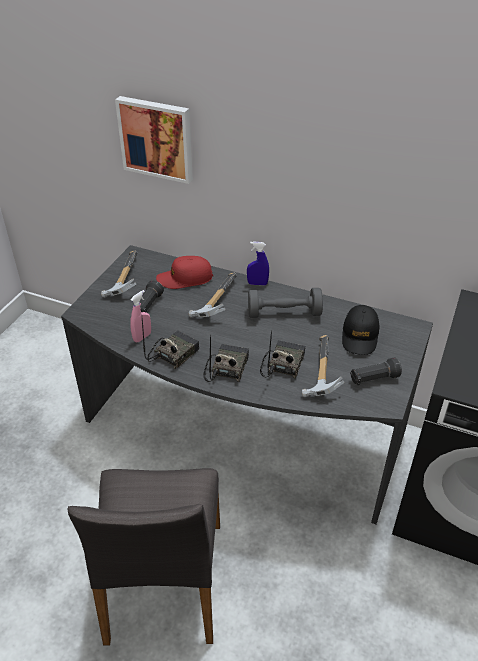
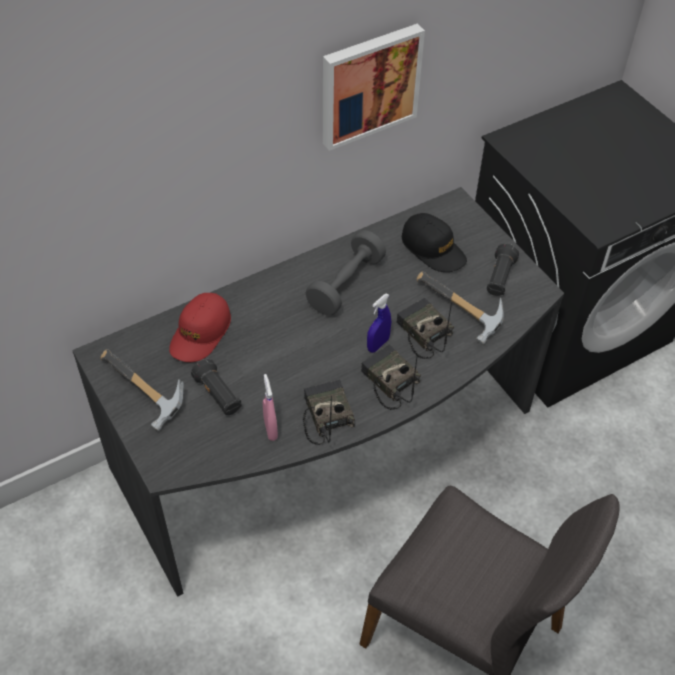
camera: 55 degrees left, 10 degrees up
(157, 138) = (91, 186): picture -> picture (368, 84)
(214, 301) = (270, 330): hammer -> none
(257, 283) = (275, 276): blue spray bottle -> blue spray bottle (378, 344)

